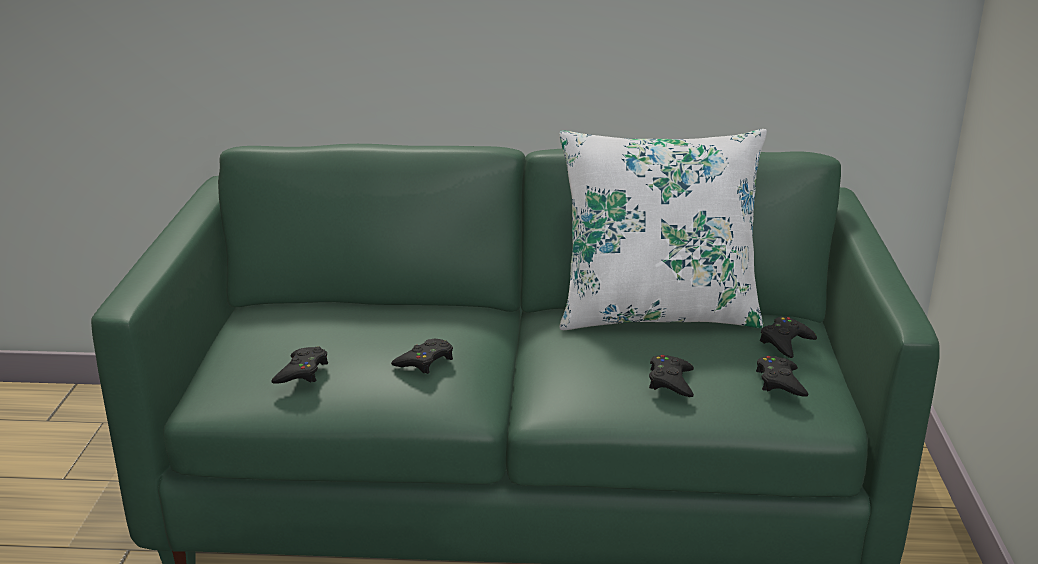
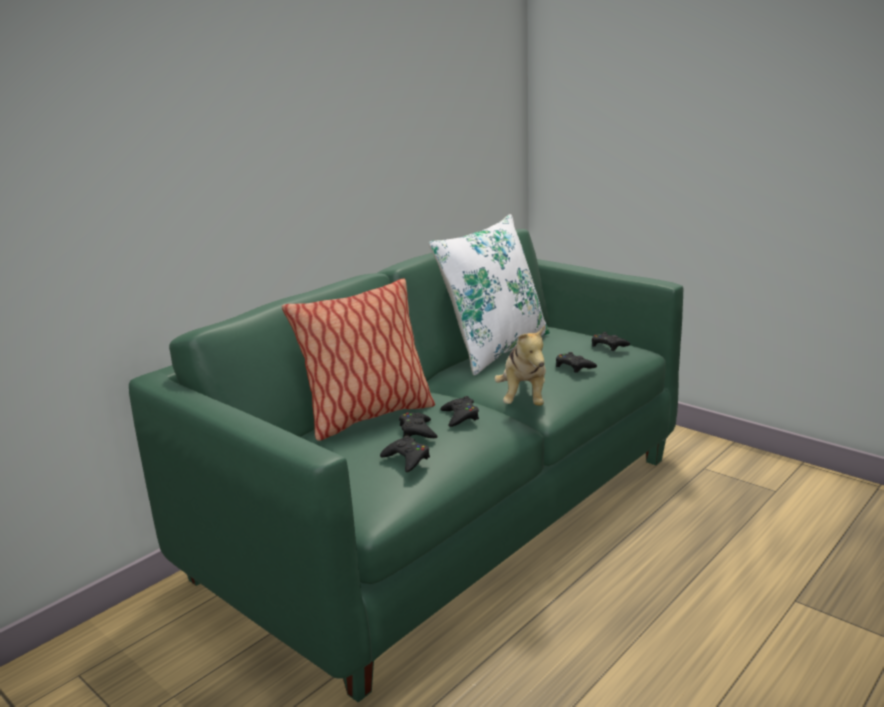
camera: 50 degrees left, 5 degrees down
(377, 315) = (368, 417): none -> pillow
(529, 384) = (524, 399): none -> plush toy
(785, 342) = (572, 333): black game controller -> black game controller (417, 431)

